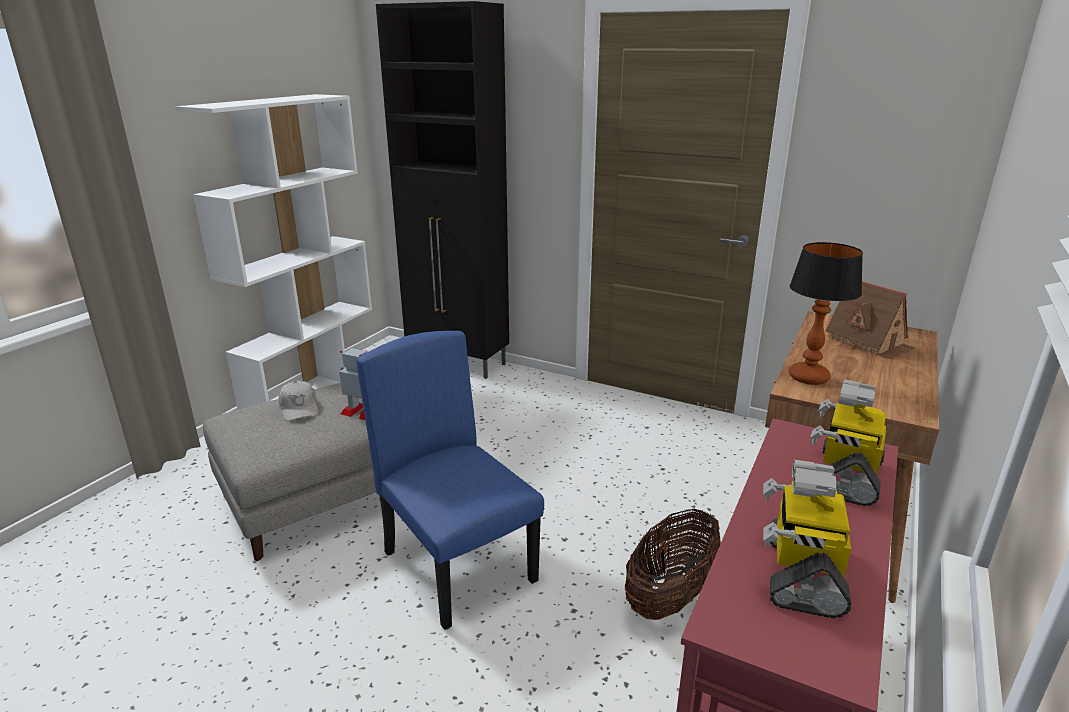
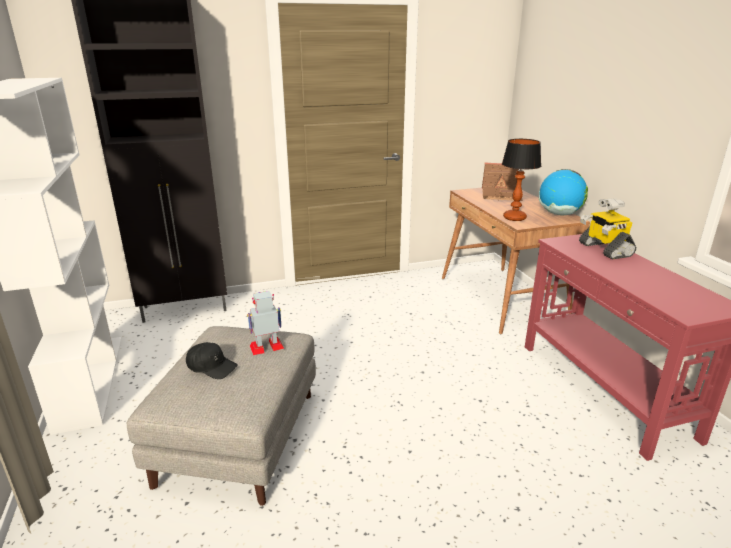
camera: 45 degrees left, 0 degrees up
(299, 408) = (211, 367): white cap -> black cap
(460, 566) = (395, 418): blue chair -> none
(670, 595) = (504, 367): basket -> none
(801, 573) = (664, 287): toy robot -> none
(906, 399) = (559, 214): none -> globe

